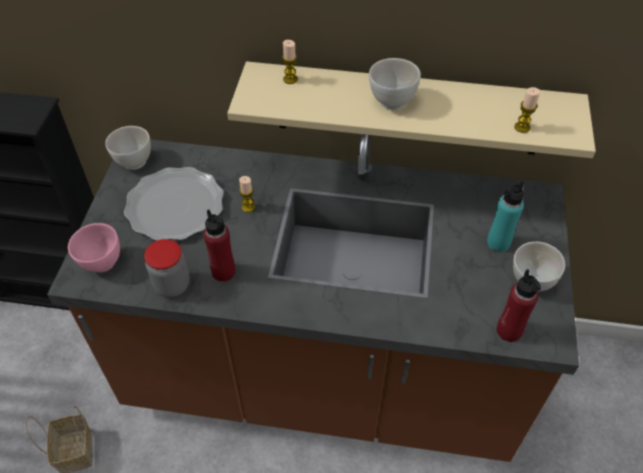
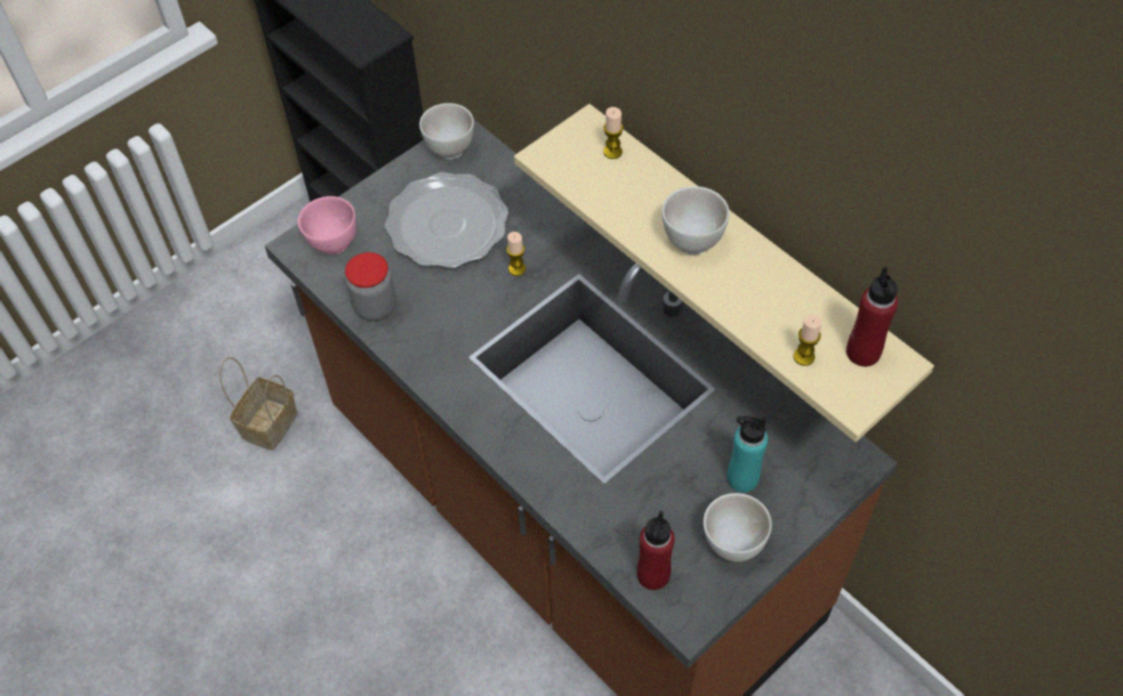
camera: 40 degrees right, 5 degrees up
(223, 272) = (432, 324): red bottle -> red bottle (863, 352)

